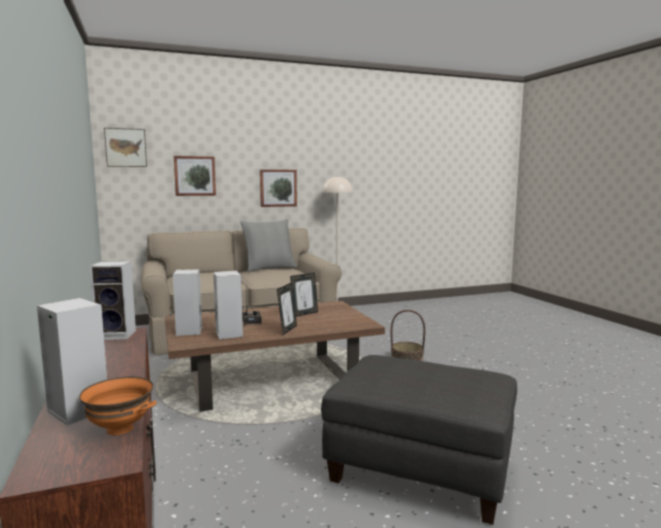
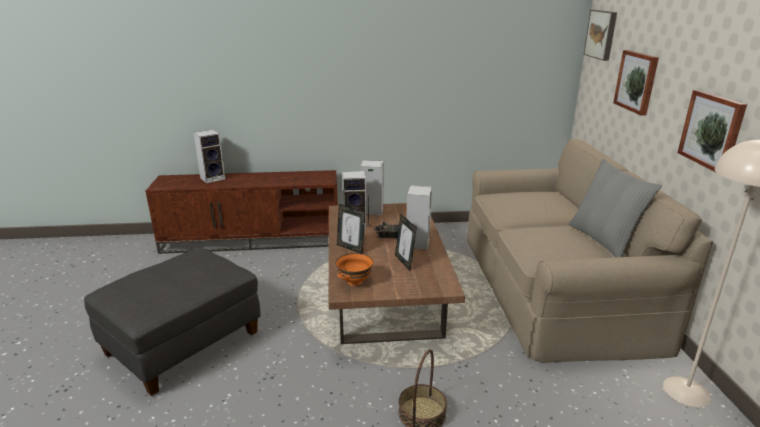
camera: 105 degrees right, 15 degrees up
(118, 335) = (322, 178): speaker -> speaker (418, 243)
(119, 429) = (184, 185): orange bowl -> orange bowl (354, 282)

